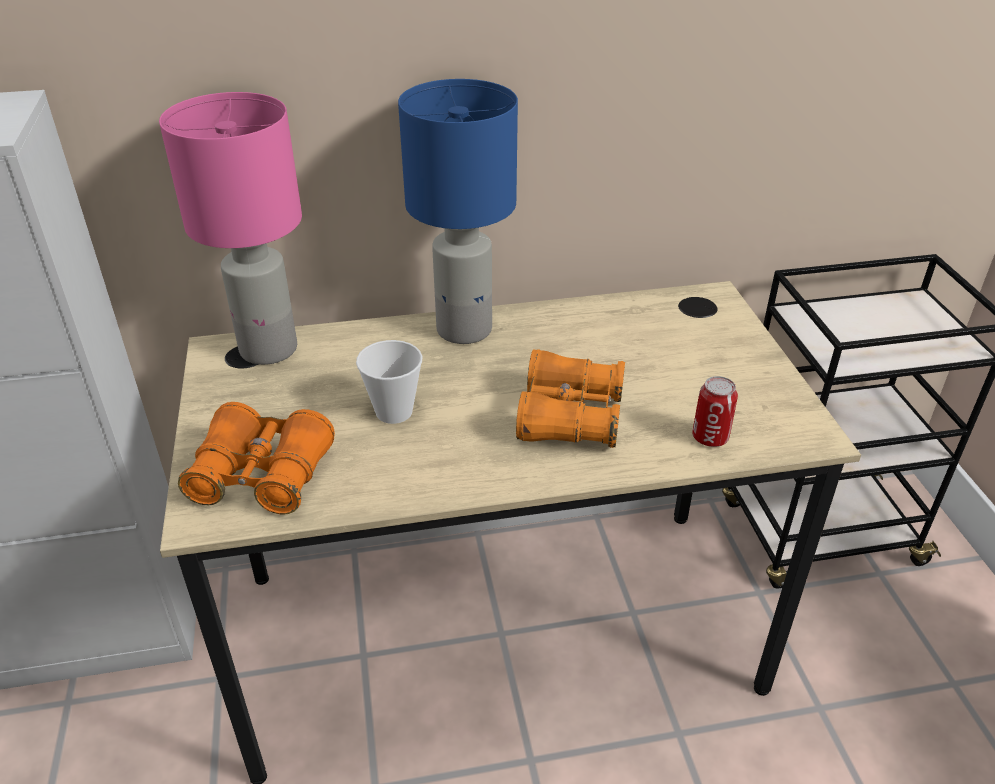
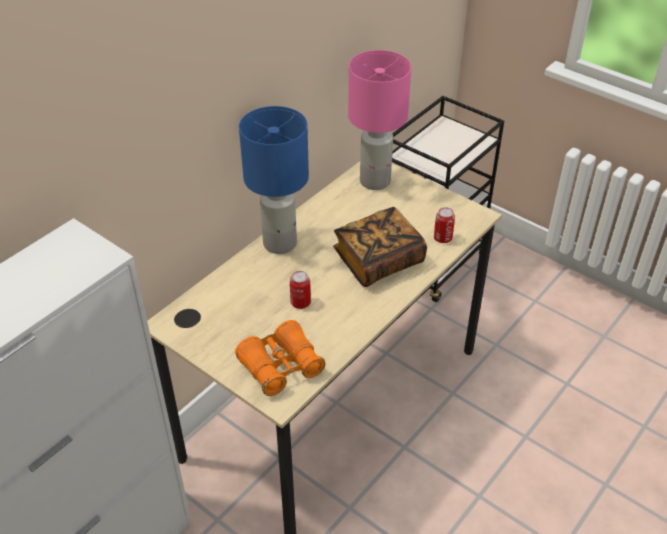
camera: 40 degrees left, 5 degrees up
(270, 350) = (196, 308): pink table lamp -> pink table lamp (376, 181)
(394, 412) = (300, 303): cup -> can
(570, 416) = (378, 260): orange binoculars -> book

